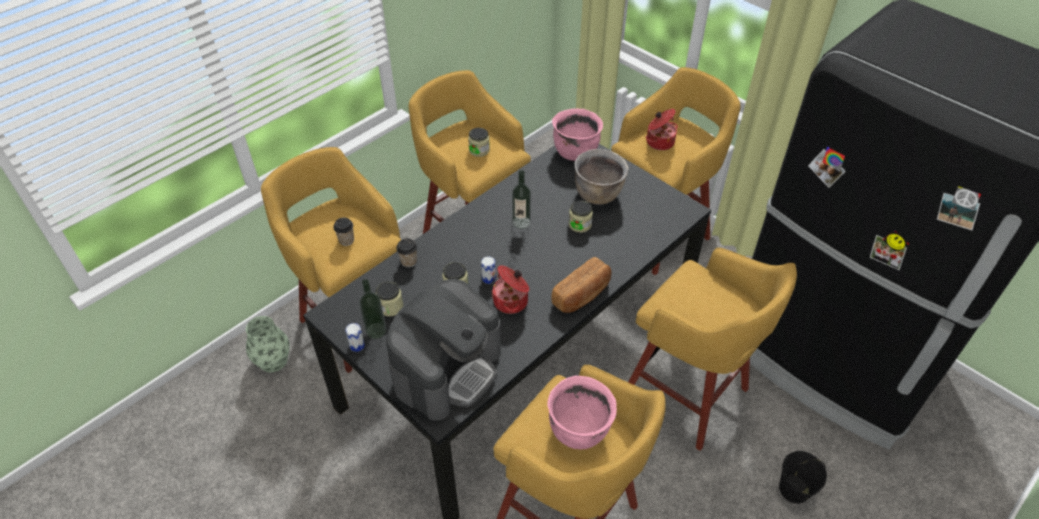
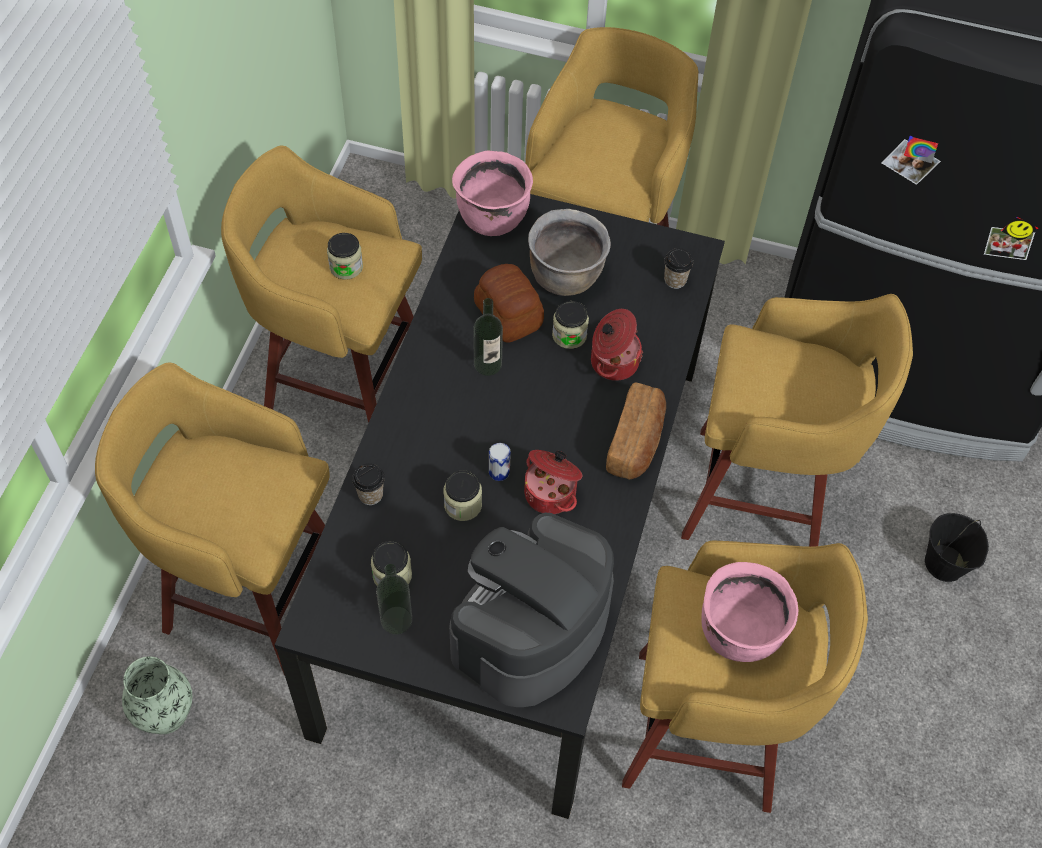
camera: 30 degrees left, 10 degrees up
(346, 240) = (248, 498): cup -> cup (675, 280)
(357, 345) = (385, 654): can -> none
(447, 369) = (530, 630): coffee machine -> coffee machine turned 150 degrees counterclockwise
(550, 202) = (507, 316): none -> bread
(659, 141) = (592, 153): cooking pot -> cooking pot (613, 361)

